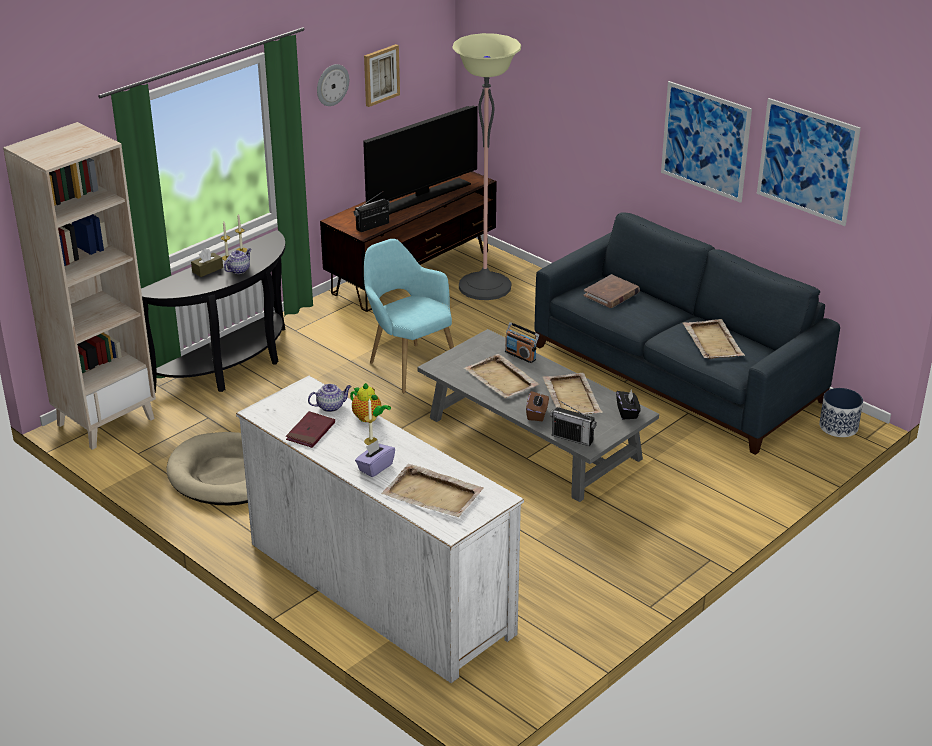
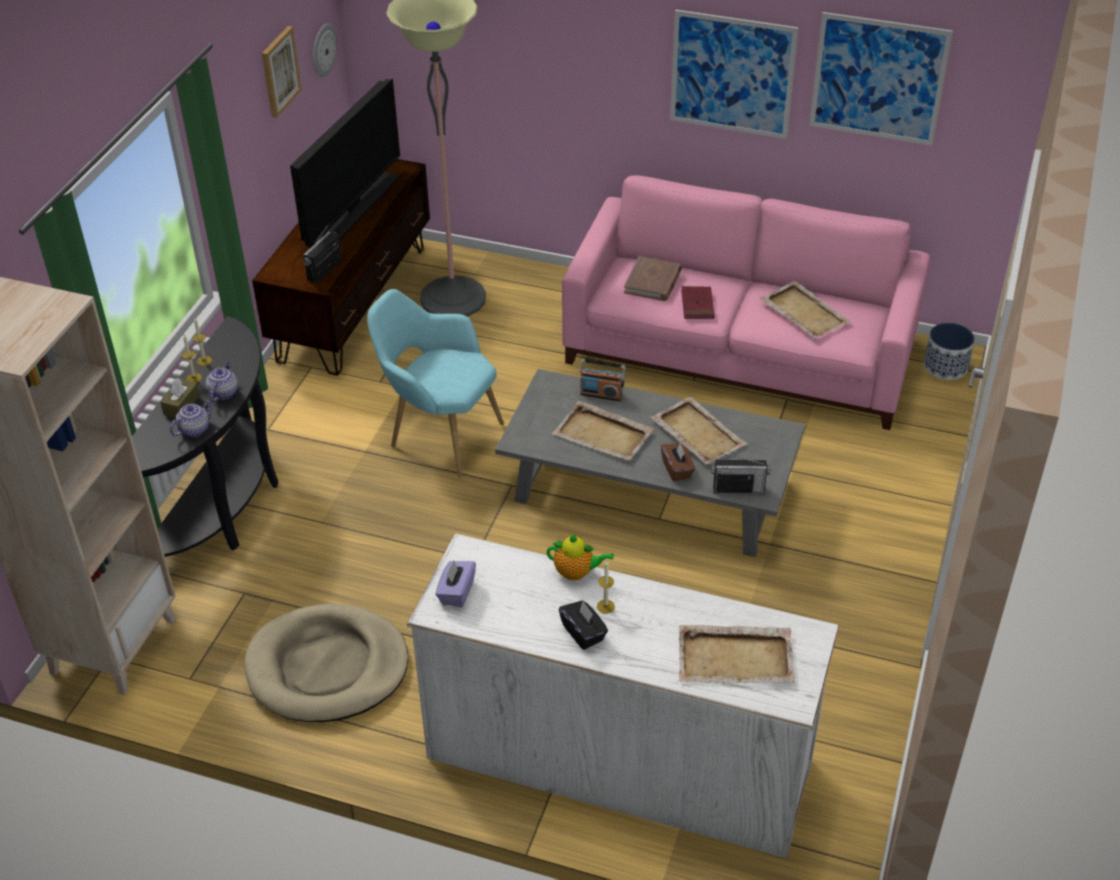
camera: 25 degrees left, 10 degrees up
(310, 432) = (523, 619): red book -> red book (697, 305)
(331, 406) = (518, 571): teapot -> teapot (195, 429)
(332, 84) = (238, 104): wall clock -> wall clock (323, 50)
(375, 467) = (640, 644): purple tissue box -> purple tissue box (456, 592)
(627, 412) = (771, 434): black tissue box -> black tissue box (583, 633)
(676, 374) = (740, 352): blue sofa -> pink sofa

